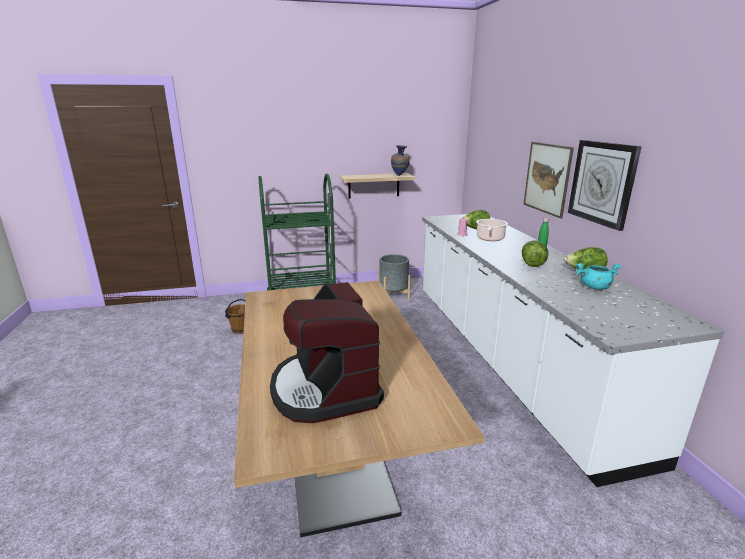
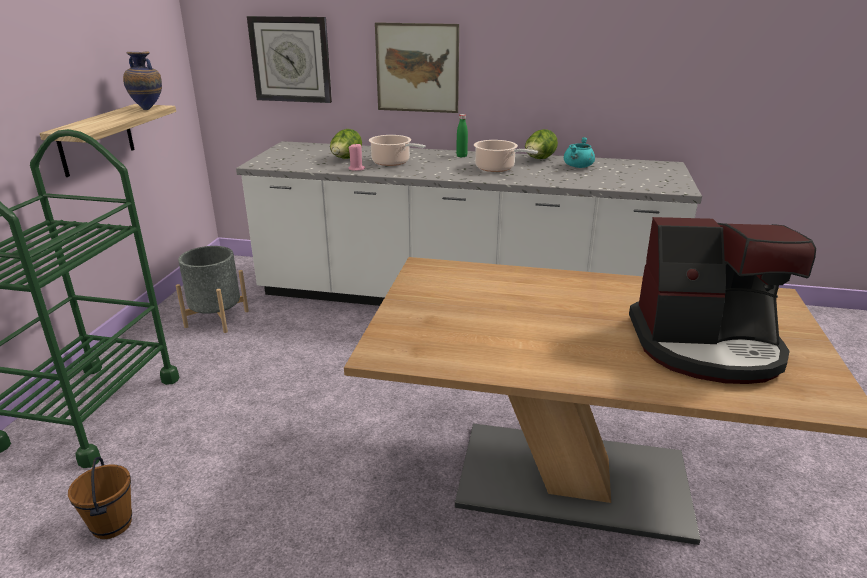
camera: 65 degrees left, 5 degrees up
(532, 264) = (497, 168): lettuce -> cooking pot
(602, 183) = (516, 60): wall clock -> wall clock (291, 59)

